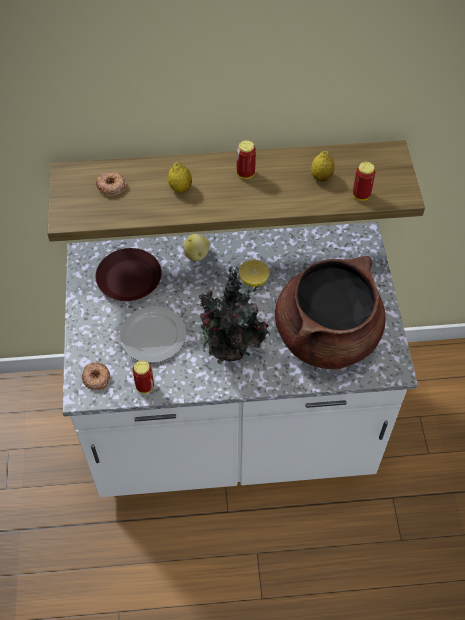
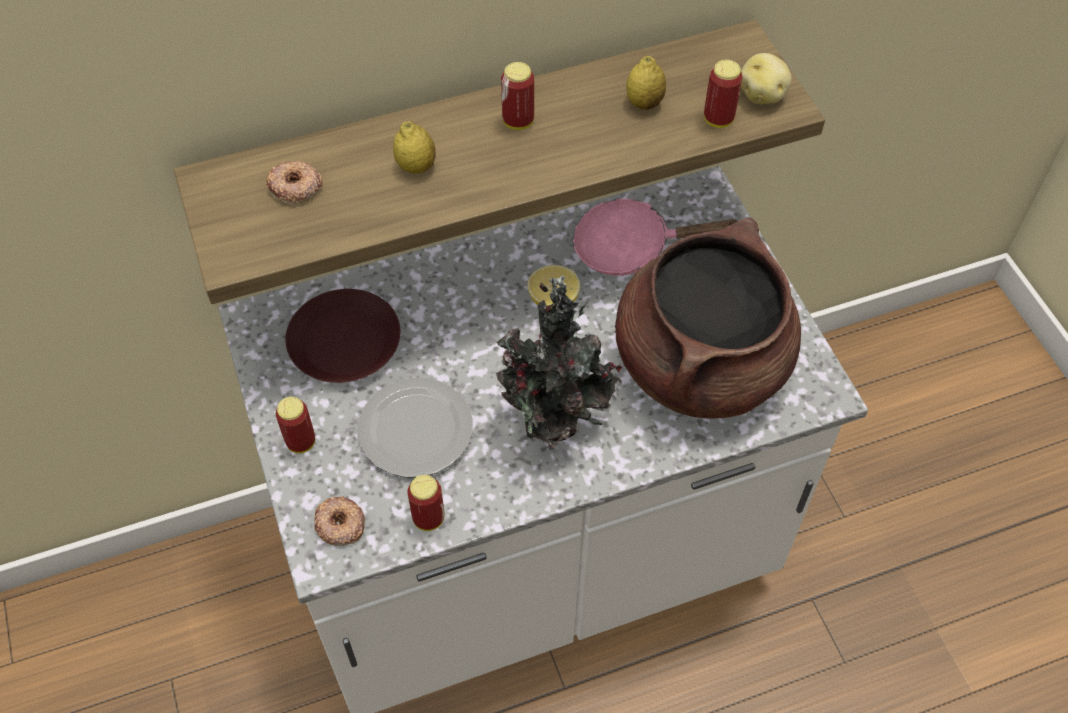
camera: 15 degrees left, 0 degrees up
(89, 328) = (301, 442): none -> can
(197, 254) = (446, 278): potato -> potato (762, 95)
(309, 259) = (631, 247): none -> pink frying pan

